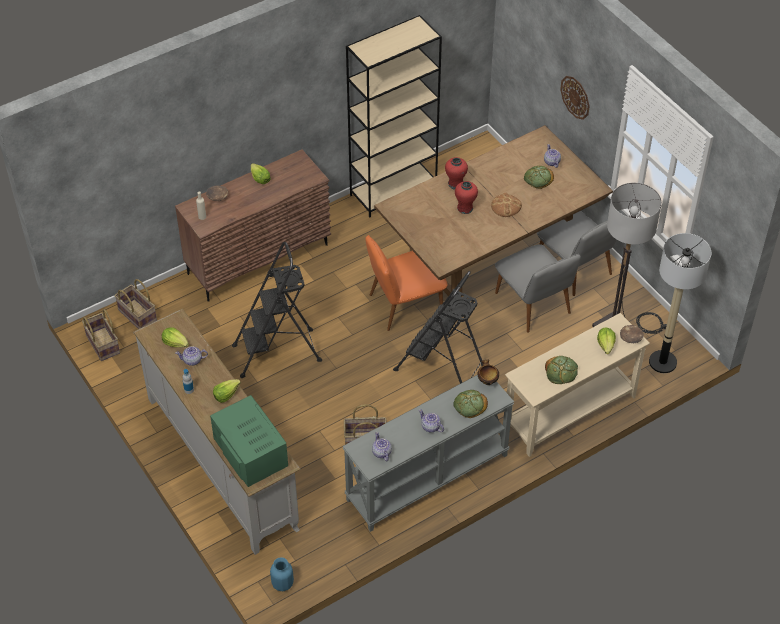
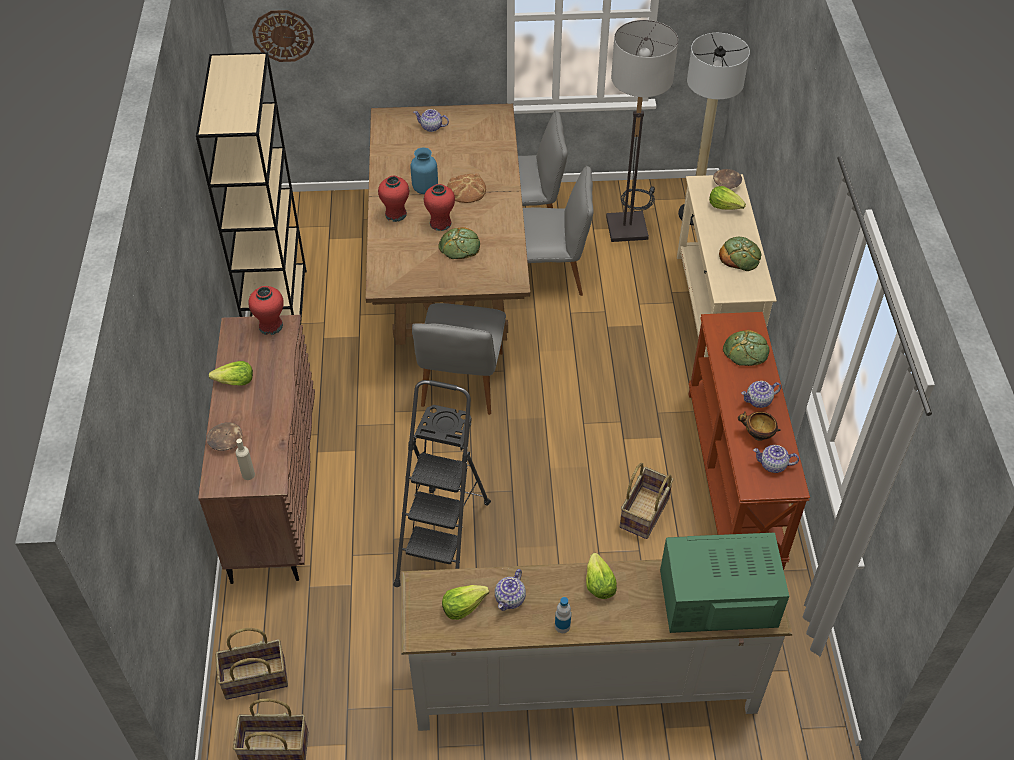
camera: 60 degrees left, 0 degrees up
(282, 583) = (818, 701): blue vase -> blue vase (425, 188)
(310, 172) = (271, 326): none -> red vase
(406, 304) = (462, 379): orange chair -> grey chair
(427, 478) = (735, 477): grey console table -> brown console table
(441, 370) = (584, 393): step ladder -> none
(487, 381) = (718, 320): bowl -> bowl (757, 435)
(538, 179) = (447, 148): bread -> bread (460, 246)
(575, 97) = (416, 32): wall clock -> wall clock (283, 35)

